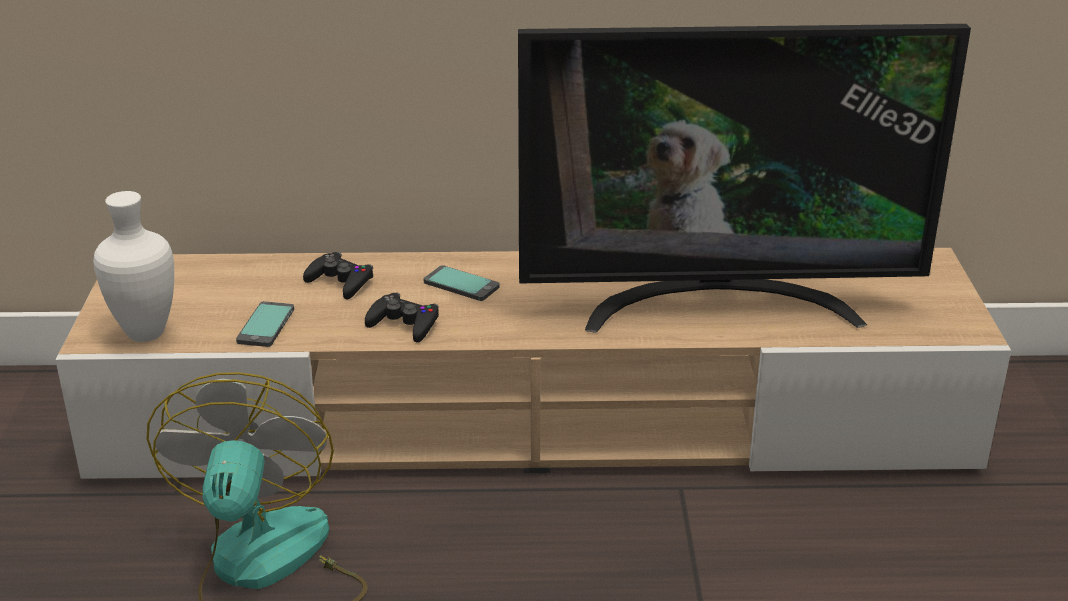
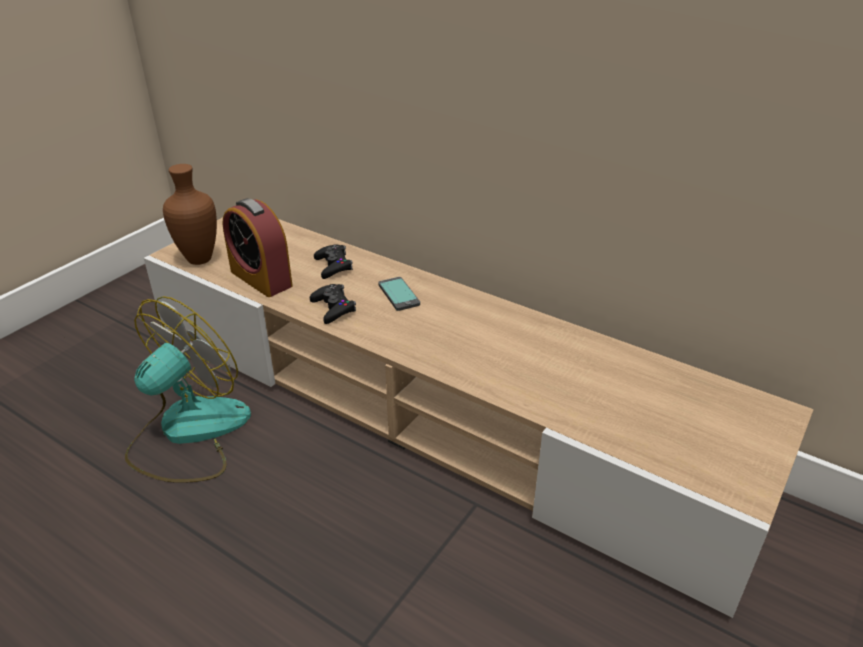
camera: 35 degrees right, 5 degrees up
(143, 334) = (198, 259): white vase -> brown vase
(266, 325) = (261, 278): phone -> alarm clock
(718, 303) = (554, 377): television -> none

